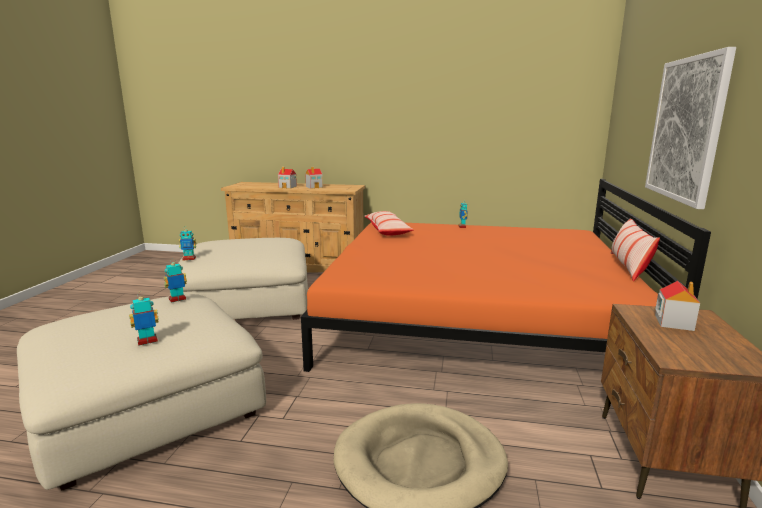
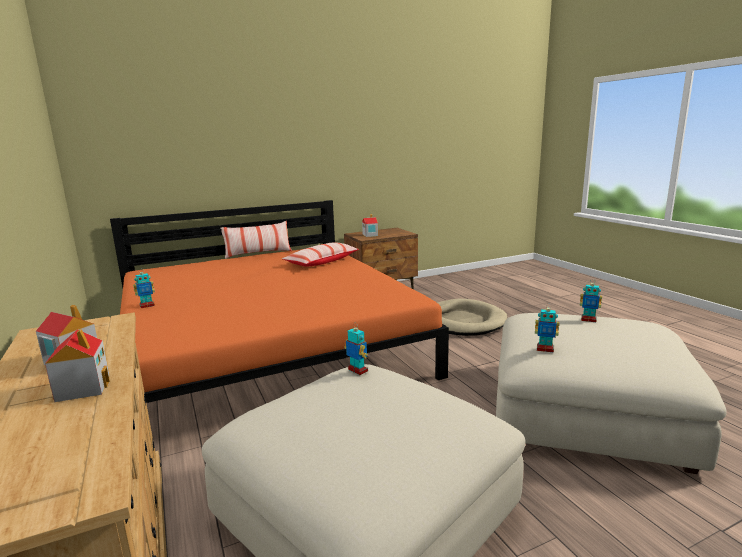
camera: 125 degrees left, 0 degrees up
(189, 259) = (470, 429): toy robot -> toy robot (357, 370)
(387, 231) = (199, 332): pillow -> pillow (322, 262)
(686, 129) = (266, 155): picture -> none

